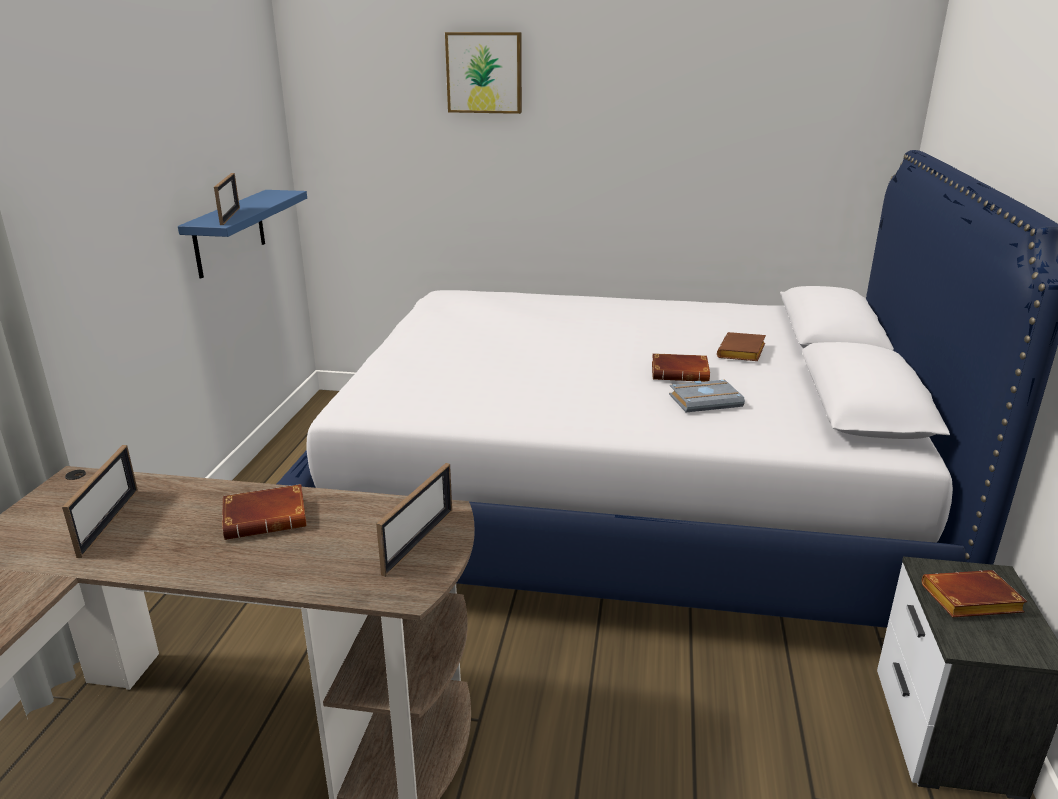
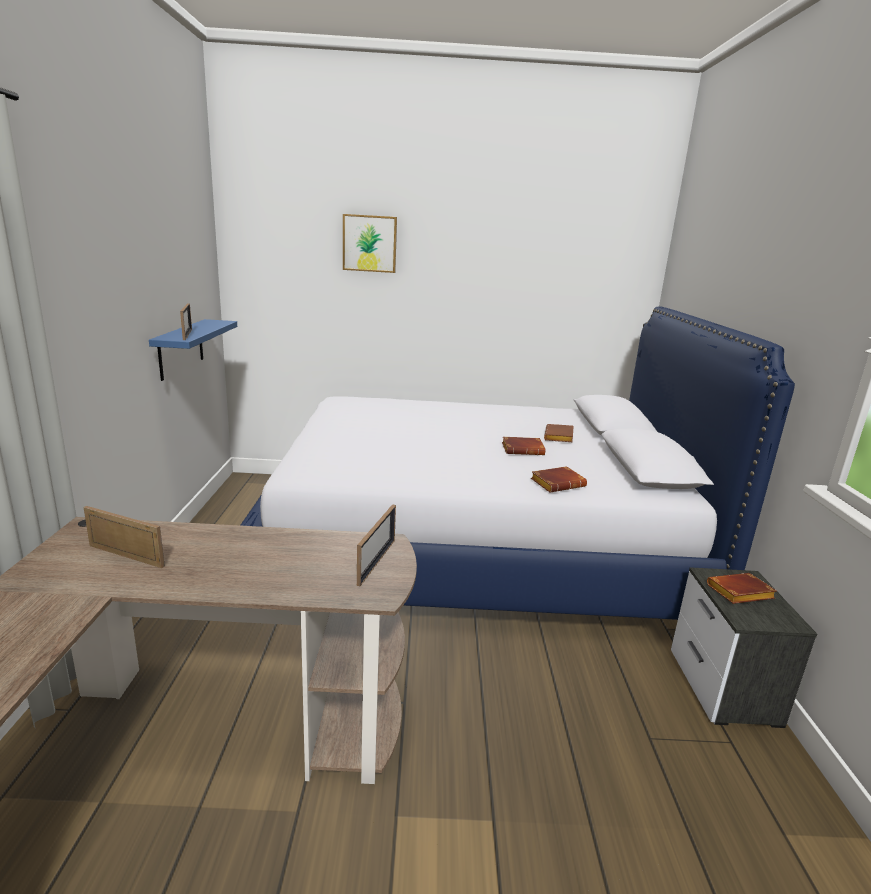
camera: 10 degrees left, 5 degrees down
(109, 522) = (126, 556): picture frame -> picture frame turned 60 degrees counterclockwise
(268, 518) = (255, 549): brown book -> brown book (558, 483)
(705, 400) = (546, 467): grey book -> none

